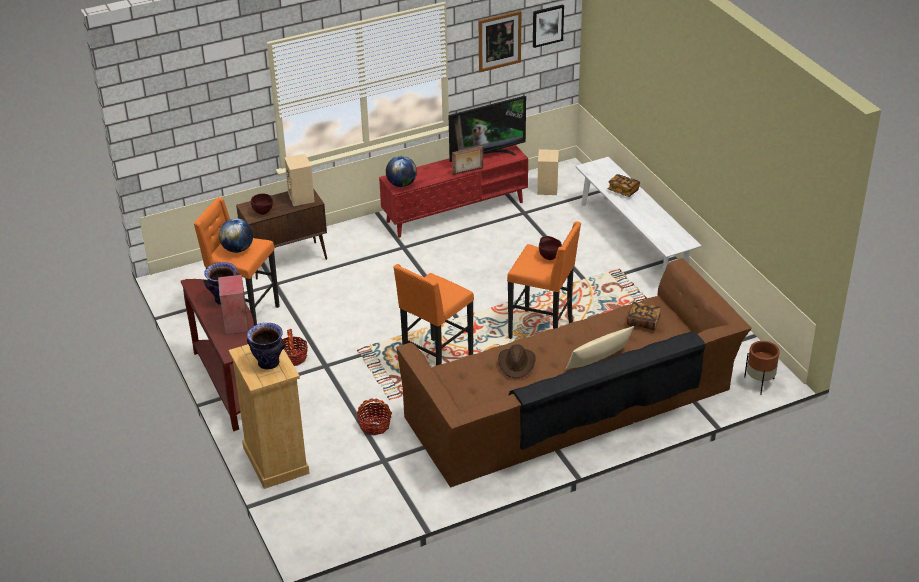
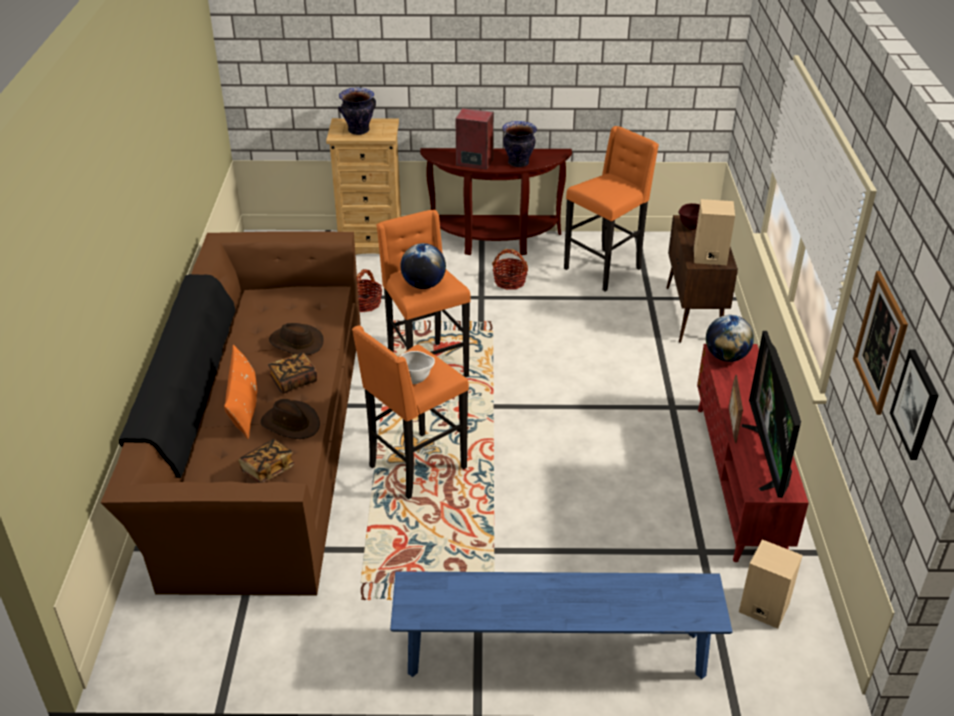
camera: 115 degrees right, 0 degrees up
(238, 249) = (606, 185): globe -> globe (423, 285)
(549, 257) = (416, 380): brown bowl -> white bowl
(597, 330) = (291, 423): none -> brown hat
(598, 360) = (244, 407): beige pillow -> orange pillow
(623, 191) = (606, 601): book -> book (293, 381)
(633, 240) = (555, 653): white bench -> blue bench
(759, 383) = (134, 633): brown planter -> none

